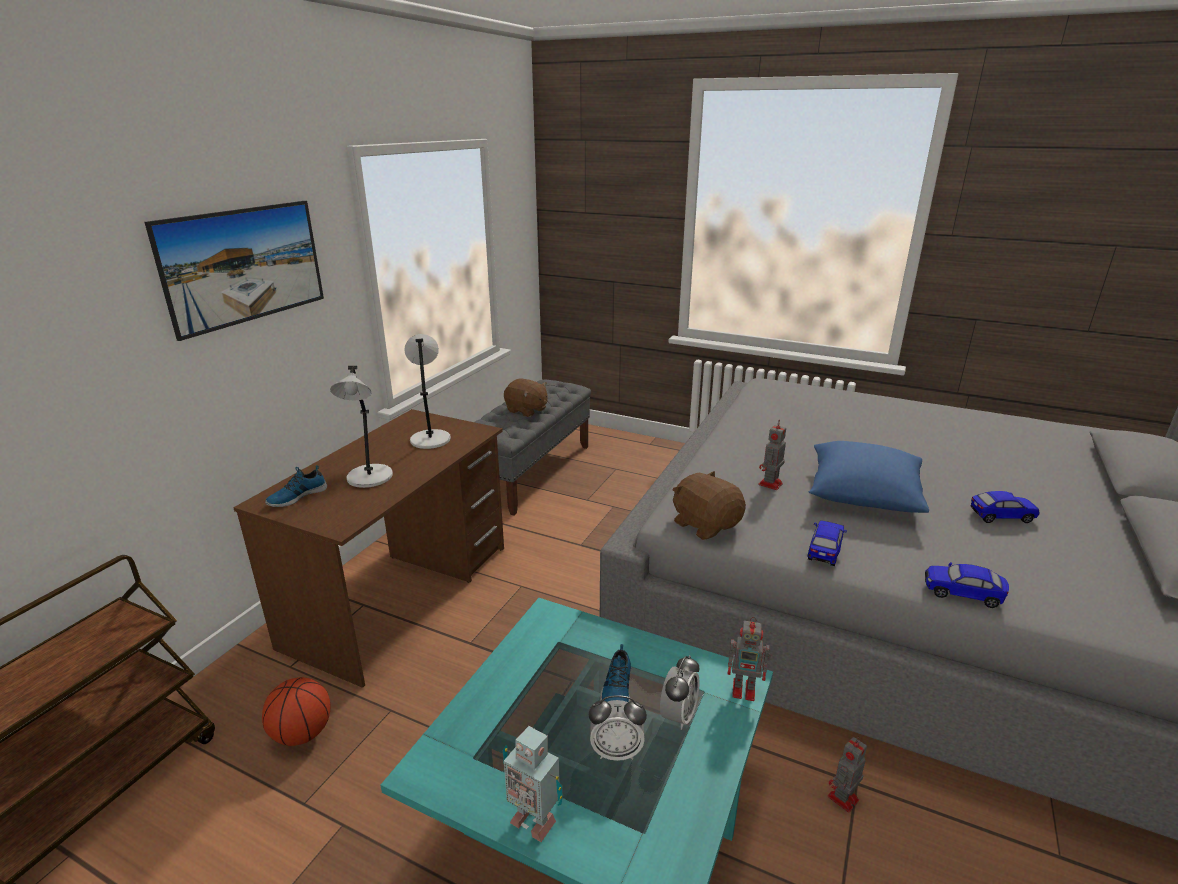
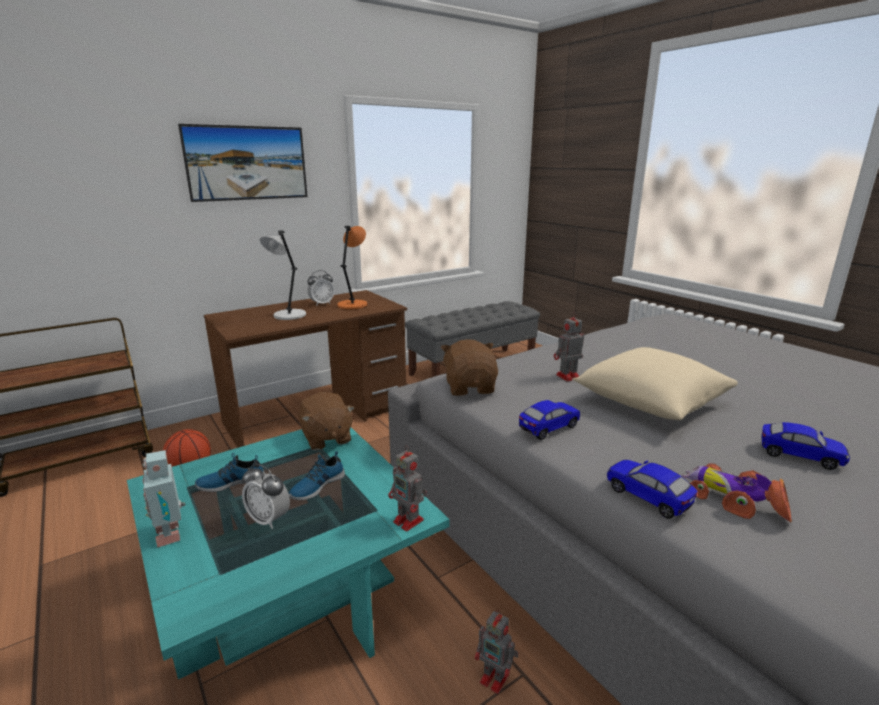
camera: 30 degrees right, 5 degrees down
(297, 496) = (239, 316): shoe -> shoe (231, 482)
(430, 439) = (353, 305): grey table lamp -> orange table lamp
(526, 410) = (472, 315): brown plush toy -> brown plush toy (326, 438)
(678, 715) = (338, 517): alarm clock -> alarm clock (321, 304)
(842, 799) = (496, 679): toy robot -> toy robot turned 135 degrees counterclockwise
(862, 495) = (649, 403): blue pillow -> beige pillow
(1008, 573) = (734, 500): none -> toy car

